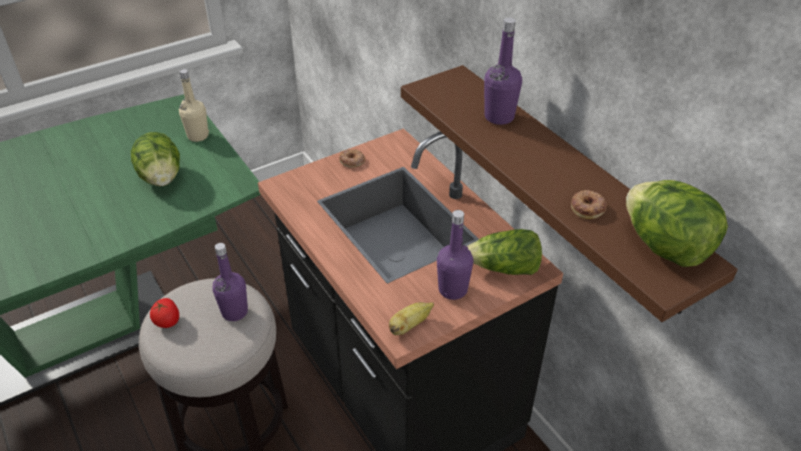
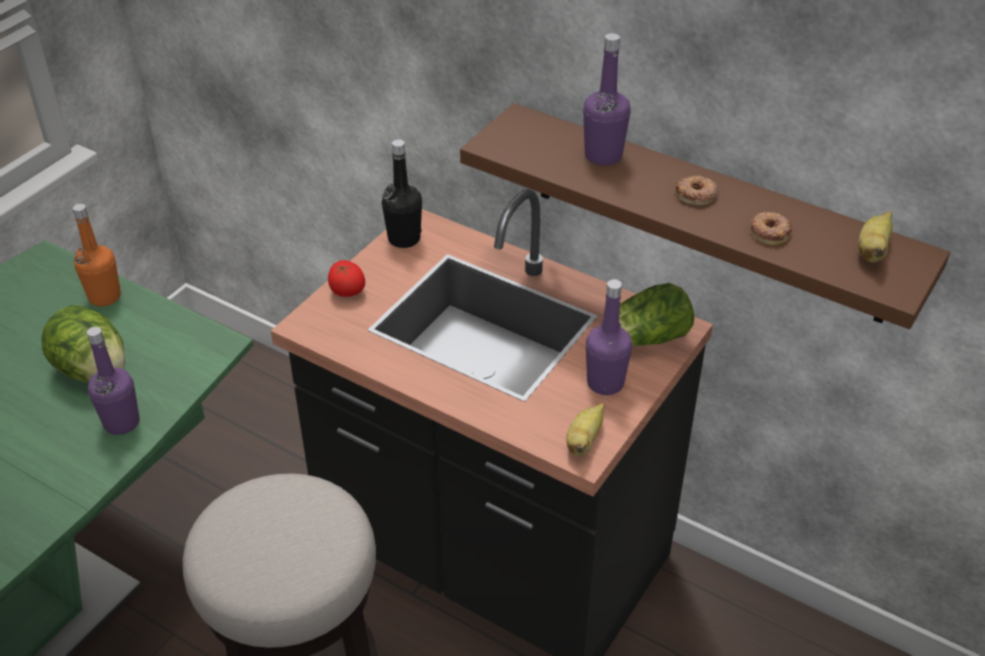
camera: 25 degrees left, 0 degrees up
(167, 321) = (227, 556): tomato -> tomato (347, 291)
(198, 136) = (104, 297): beige bottle -> orange bottle
(234, 312) = (311, 512): purple bottle -> purple bottle (121, 423)
(352, 161) = (376, 266): donut -> donut (696, 195)
(382, 148) = (404, 239): none -> black bottle
(666, 247) = (872, 250): lettuce -> banana

